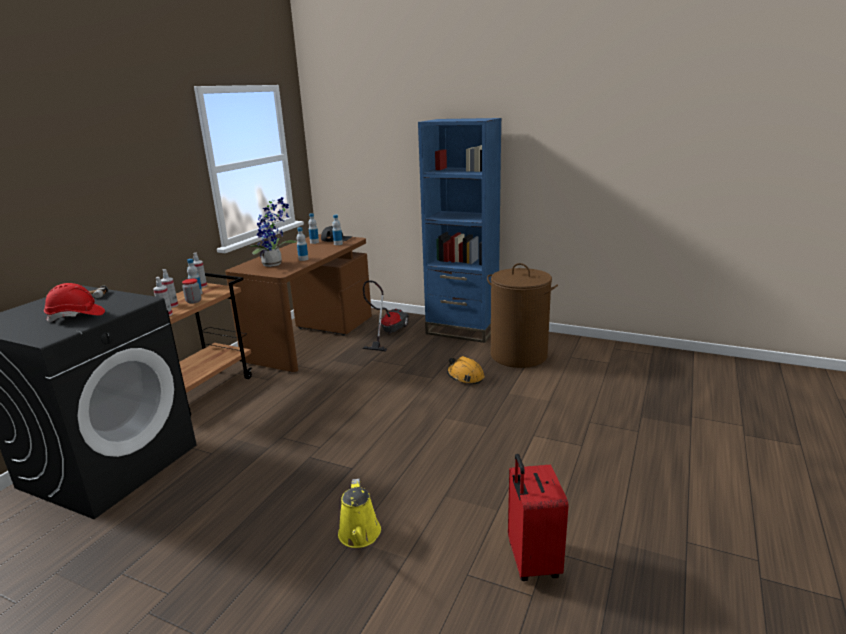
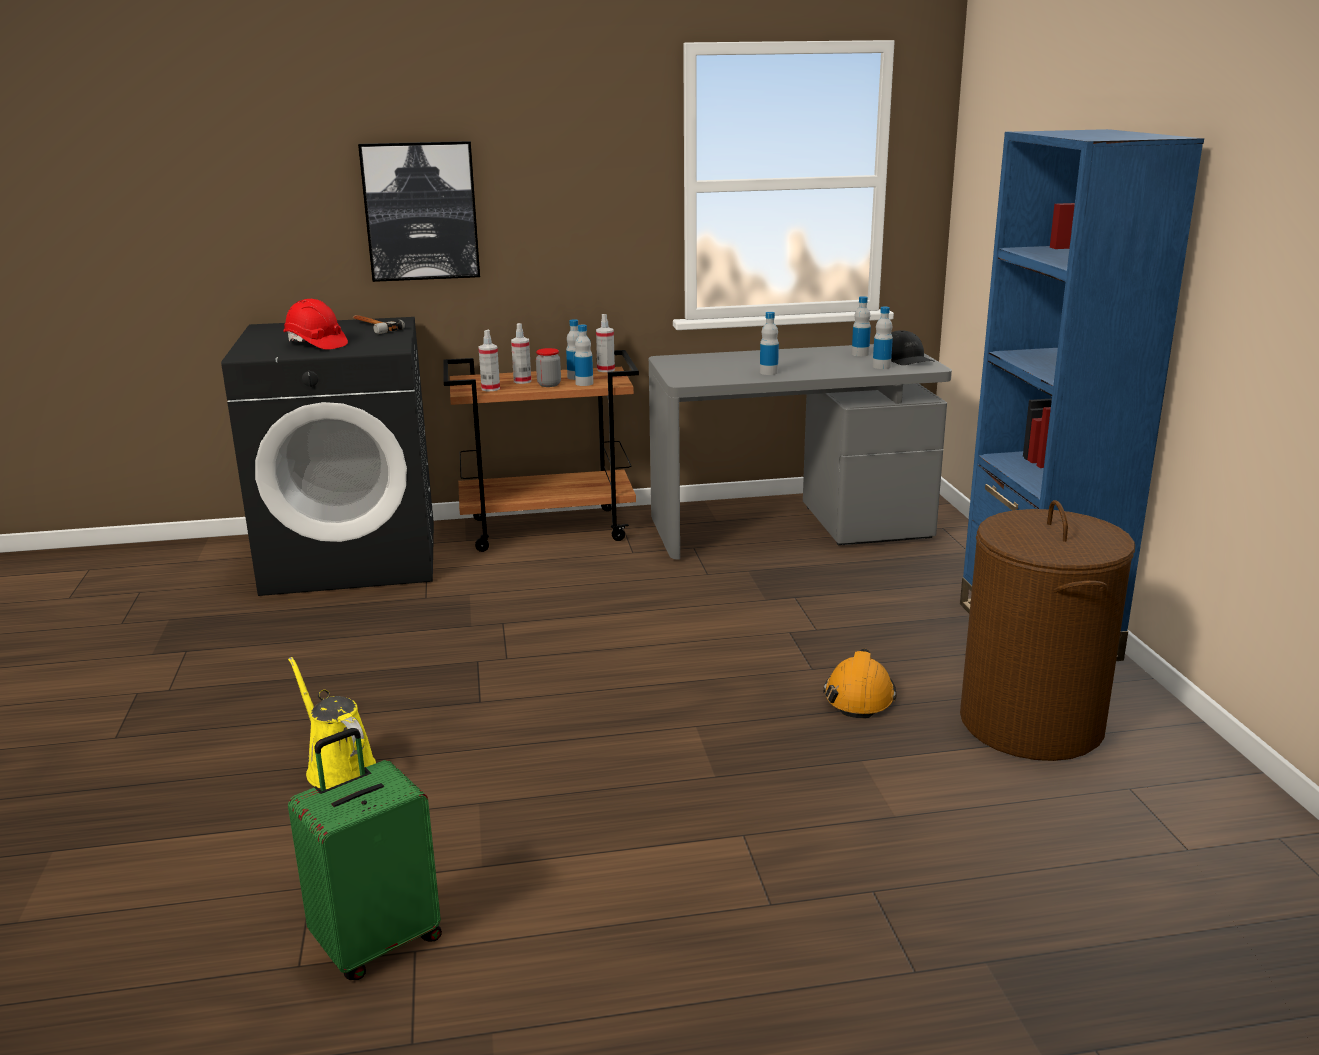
camera: 55 degrees right, 0 degrees up
(68, 209) = (421, 211): none -> picture
(211, 294) = (584, 383): none -> bottle
(275, 264) = (719, 367): potted plant -> none
(311, 338) = (791, 528): brown desk -> grey desk
(359, 535) = (337, 767): yellow watering can -> yellow watering can turned 90 degrees clockwise
(387, 333) = (906, 572): vacuum cleaner -> none
(531, 561) = (377, 941): red suitcase -> green suitcase

